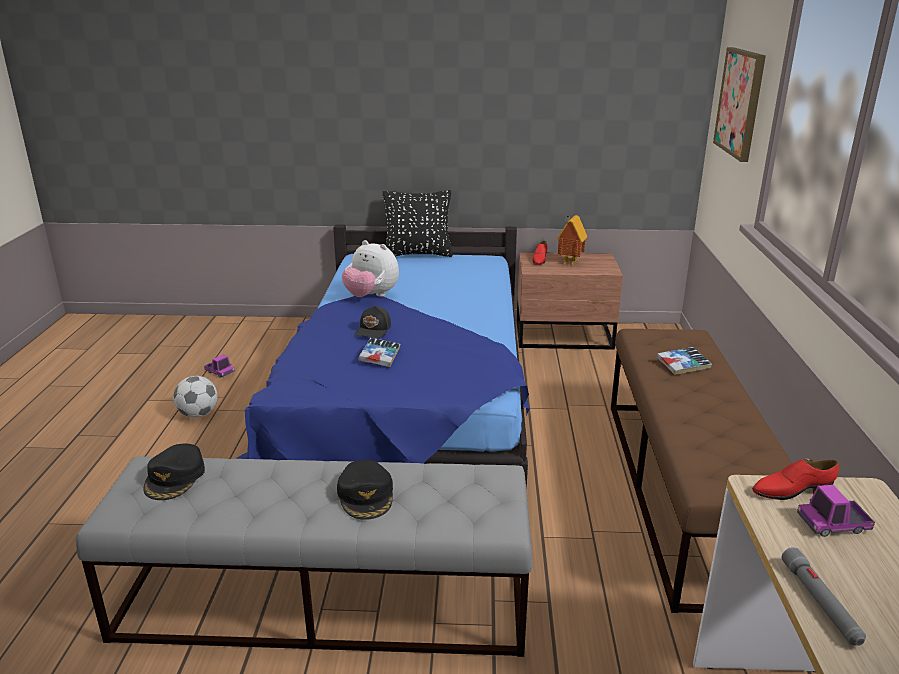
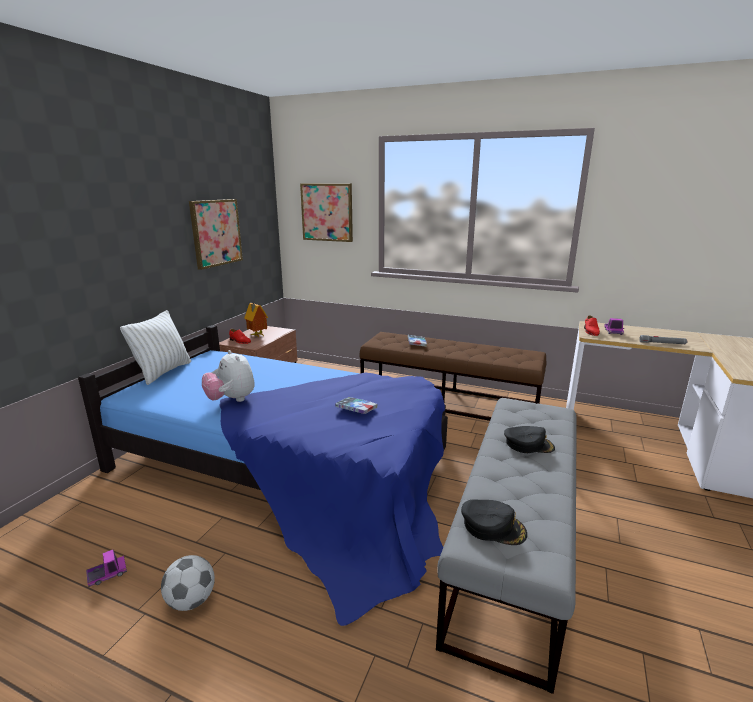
camera: 70 degrees left, 5 degrees down
(371, 296) = (231, 400): plush toy -> plush toy turned 90 degrees clockwise
(374, 330) = (306, 406): black cap -> none
(418, 254) = (163, 372): black pillow -> white pillow
(557, 110) = (216, 233): none -> picture

